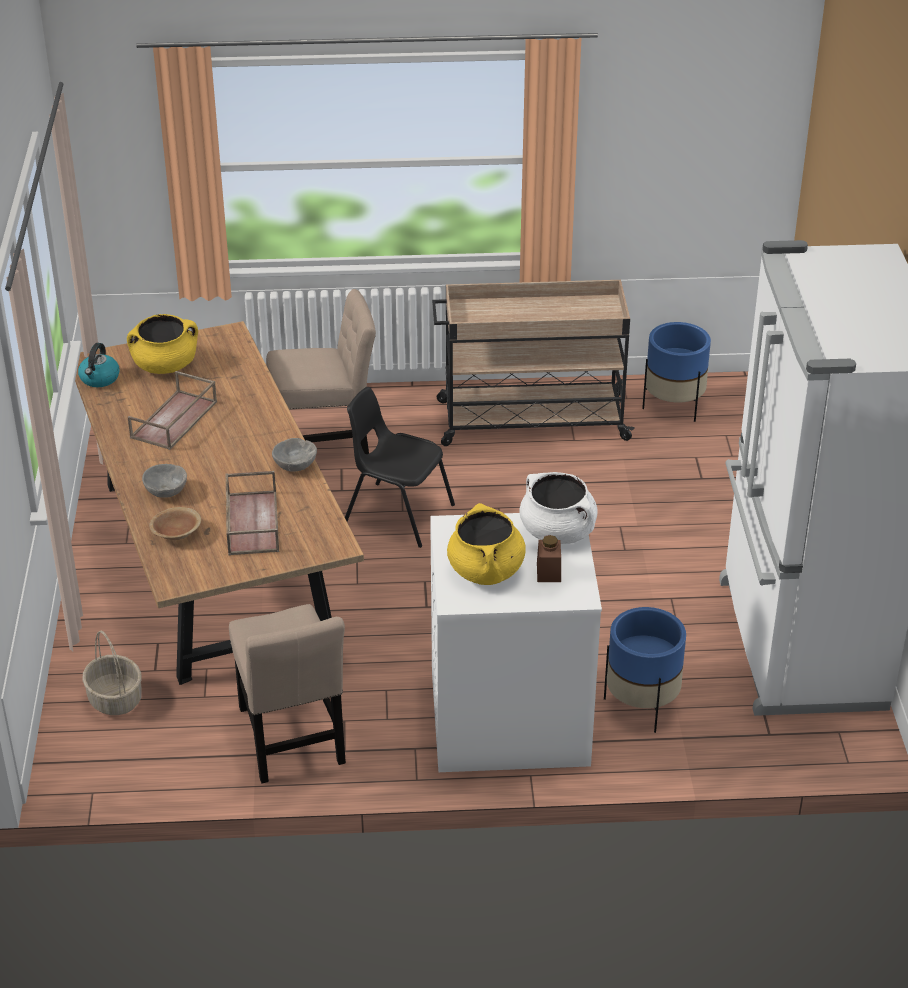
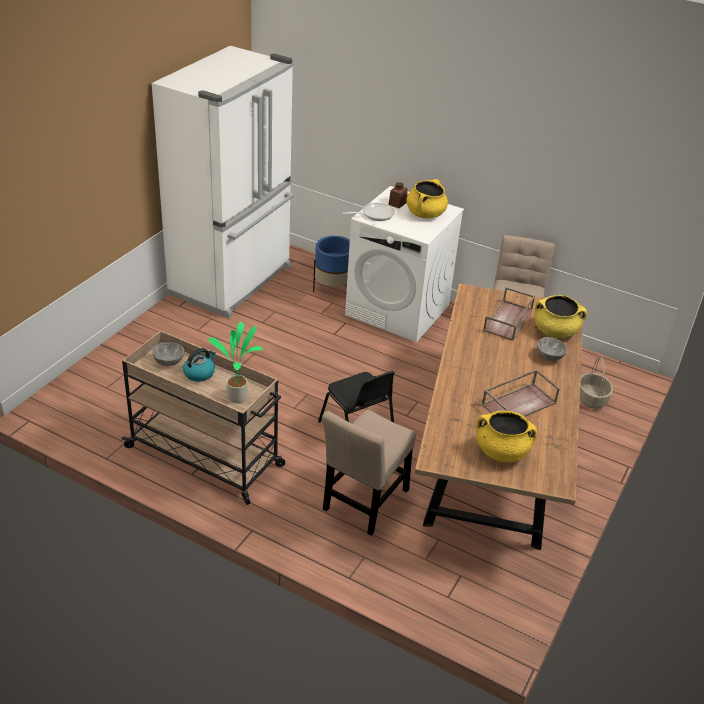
camera: 150 degrees left, 0 degrees up
(99, 379) = (558, 462): kettle -> kettle (199, 373)
(176, 534) = (555, 331): brown bowl -> yellow cooking pot
(295, 466) = (460, 340): grey bowl -> grey bowl (168, 362)
(325, 449) = (364, 503): beige chair -> beige chair turned 75 degrees counterclockwise
(479, 316) = (238, 396): none -> potted plant
(558, 532) = (375, 214): white cooking pot -> frying pan
(673, 406) = (106, 421): blue planter -> none

